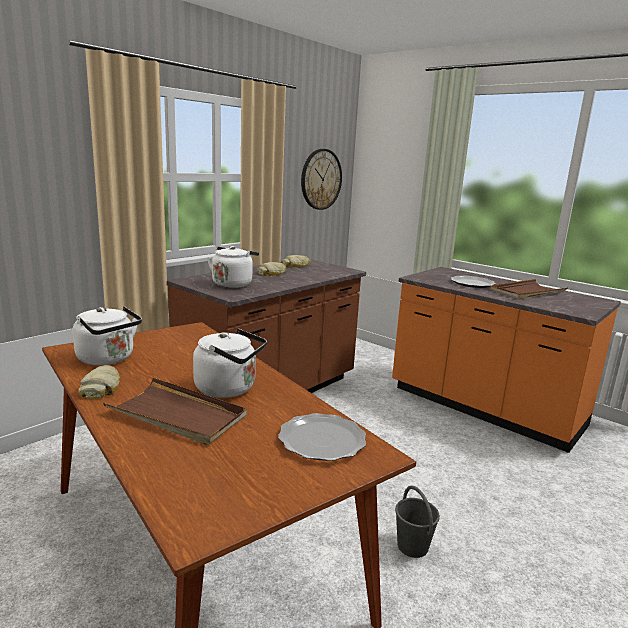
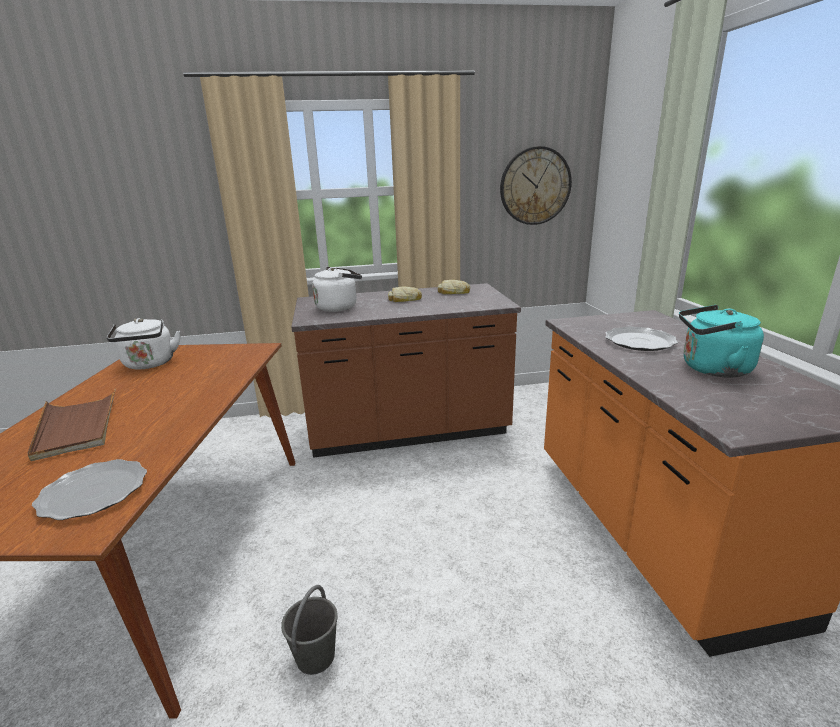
camera: 40 degrees right, 5 degrees up
(102, 387) = (95, 388): bread -> none
(229, 389) = (155, 414): white kettle -> none
(527, 292) = (711, 369): brown tray -> turquoise kettle

